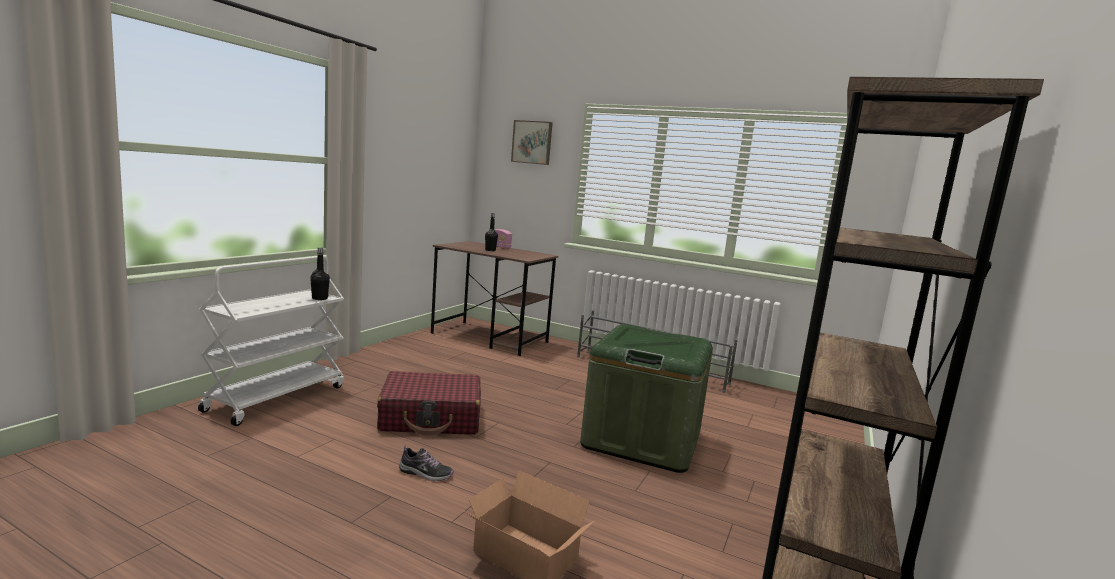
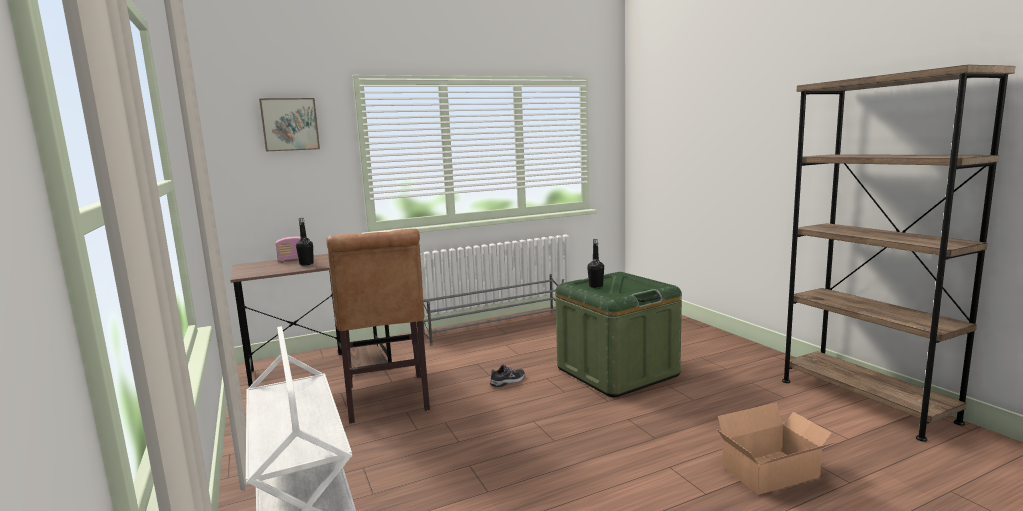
camera: 50 degrees left, 0 degrees up
(319, 298) = (311, 386): black bottle -> black bottle (596, 286)
(425, 473) = (610, 487): shoe -> shoe (508, 381)
(431, 418) = (490, 454): red suitcase -> none
(470, 367) = (387, 401): none -> brown chair

